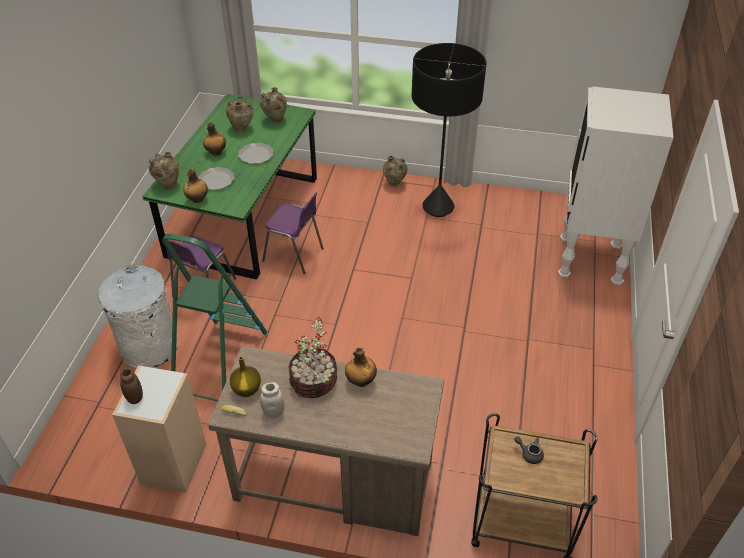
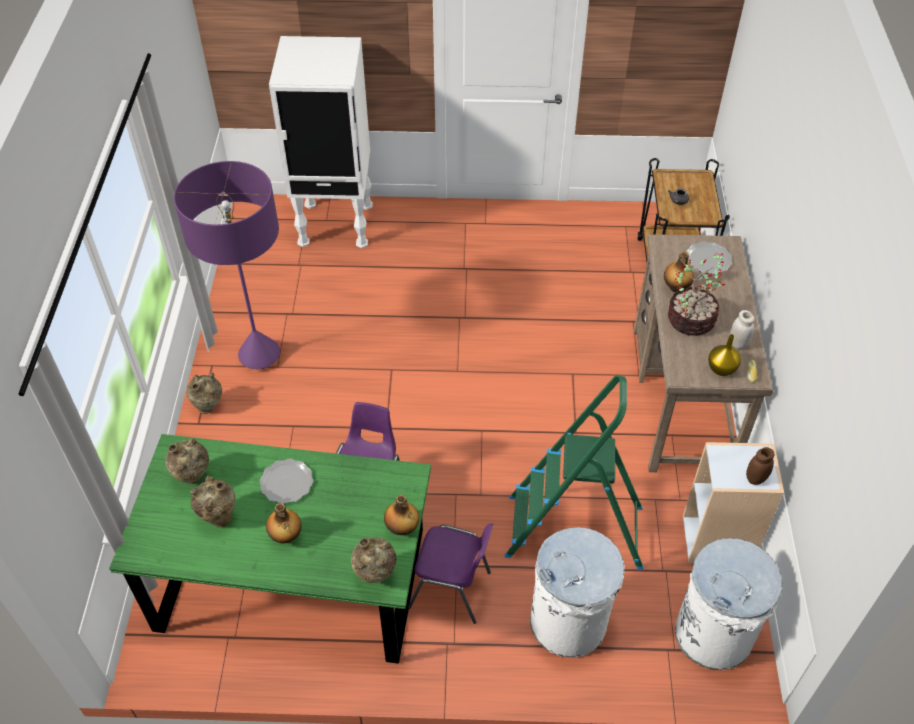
camera: 100 degrees left, 5 degrees up
(95, 436) = (714, 634): none -> white trash can
(216, 180) = (354, 517): plate -> plate (708, 259)
(438, 209) = (260, 356): black floor lamp -> purple floor lamp

